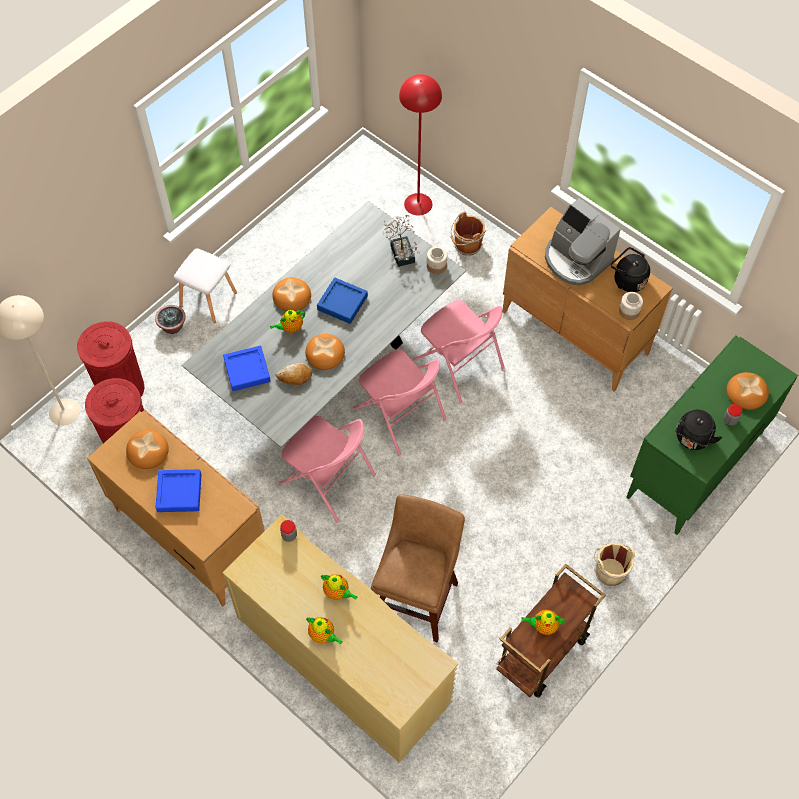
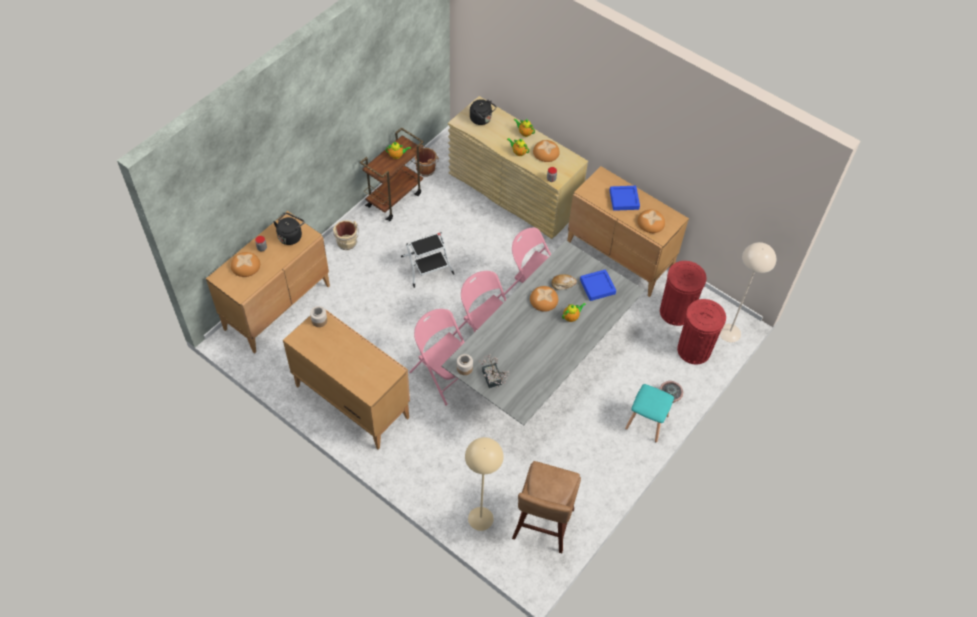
camera: 175 degrees right, 5 degrees down
(208, 298) = (647, 423): white stool -> turquoise stool
(292, 296) = (574, 341): bread -> bread (545, 152)
(342, 303) = (535, 337): blue tray -> none
(417, 598) = (470, 226): brown stool -> brown stool (542, 526)
(418, 204) = (480, 518): red floor lamp -> beige floor lamp
(466, 246) = (437, 477): brown bucket -> brown bucket (426, 169)
(485, 527) = (426, 266): none -> step ladder
(576, 259) = (354, 360): coffee machine -> none
(627, 280) = (316, 344): black kettle -> black kettle (482, 119)
(694, 465) = (278, 307): green cabinet -> brown cabinet

